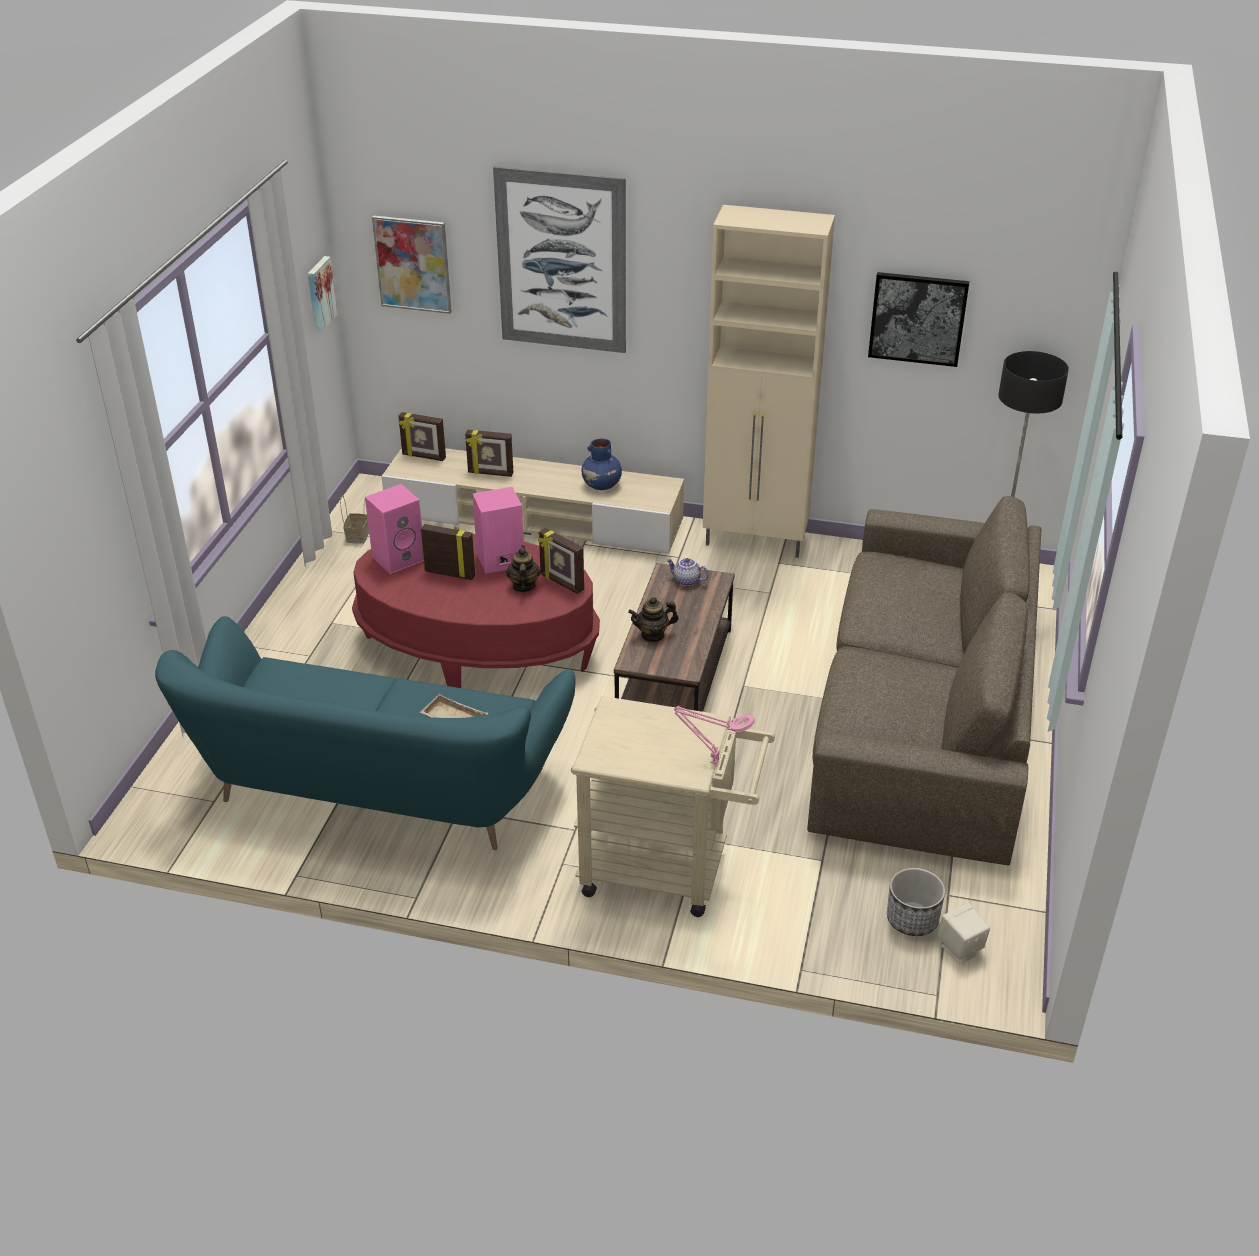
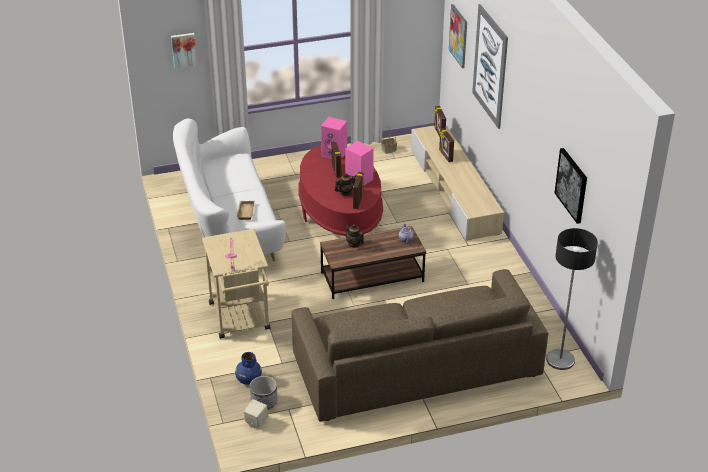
camera: 60 degrees right, 0 degrees up
(320, 294) = (422, 29): picture -> picture (183, 49)
(376, 789) = (229, 226): turquoise sofa -> white sofa
(601, 485) = (470, 190): blue vase -> blue vase (248, 380)
(756, 541) = (508, 265): beige cabinet -> none

